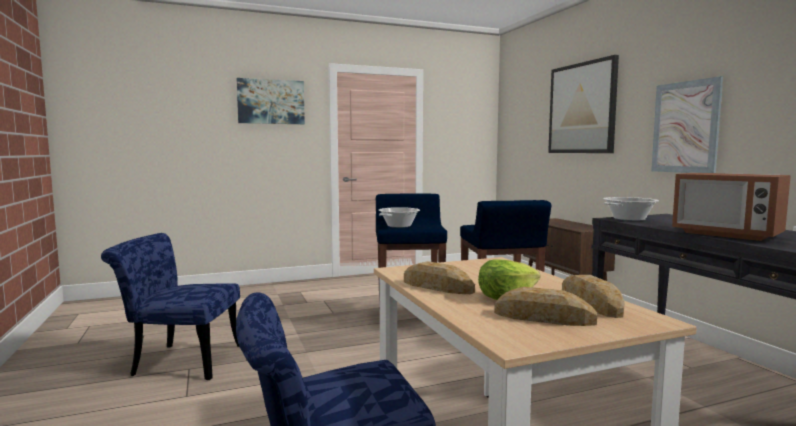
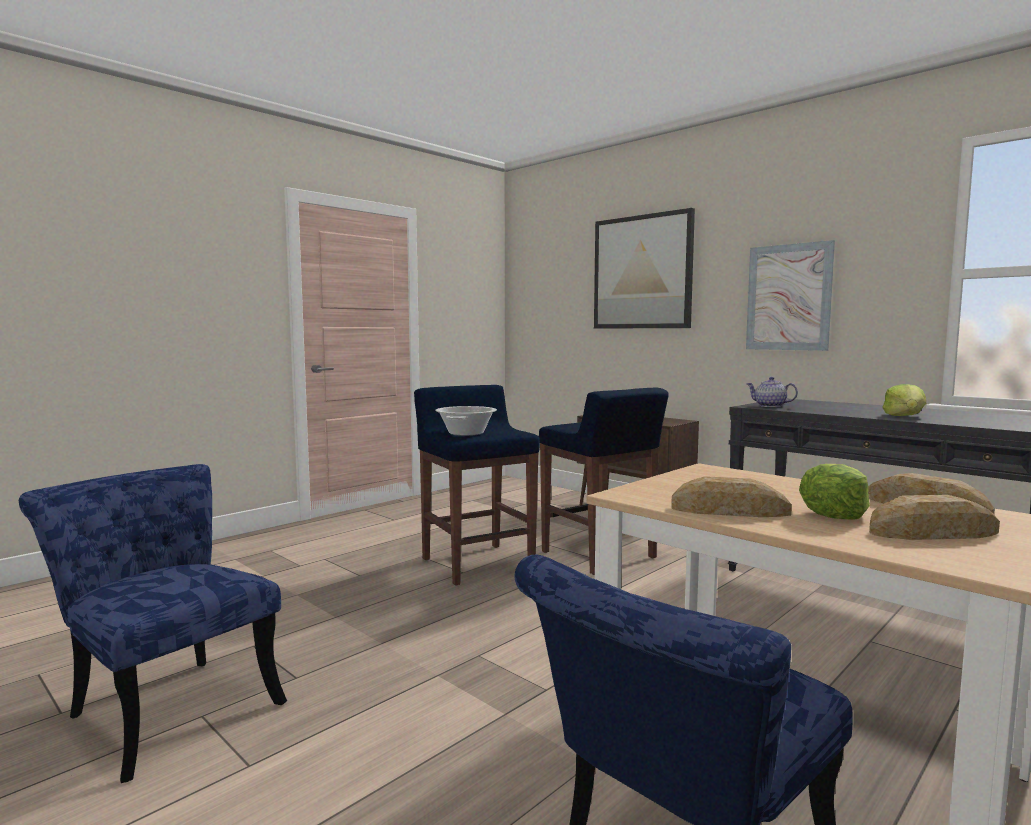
camera: 25 degrees left, 0 degrees up
(179, 361) = (167, 706): blue chair -> blue chair turned 60 degrees clockwise
(271, 102) = (195, 242): picture -> none
(629, 219) = (770, 406): cooking pot -> teapot
(726, 234) = (905, 416): microwave -> lettuce

